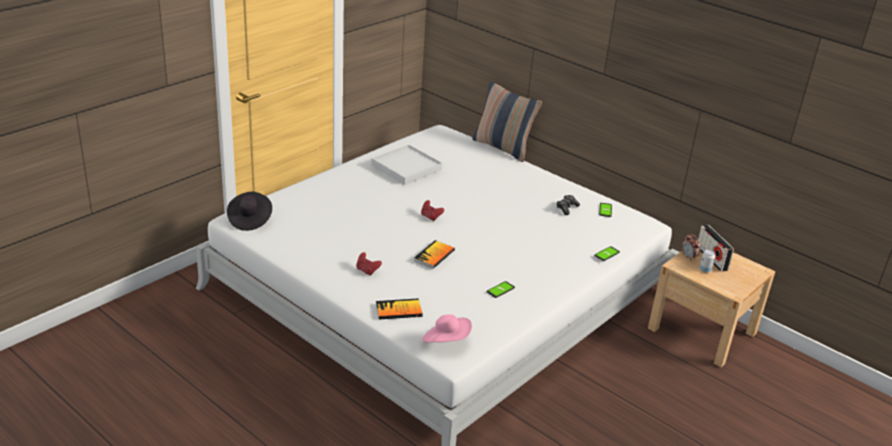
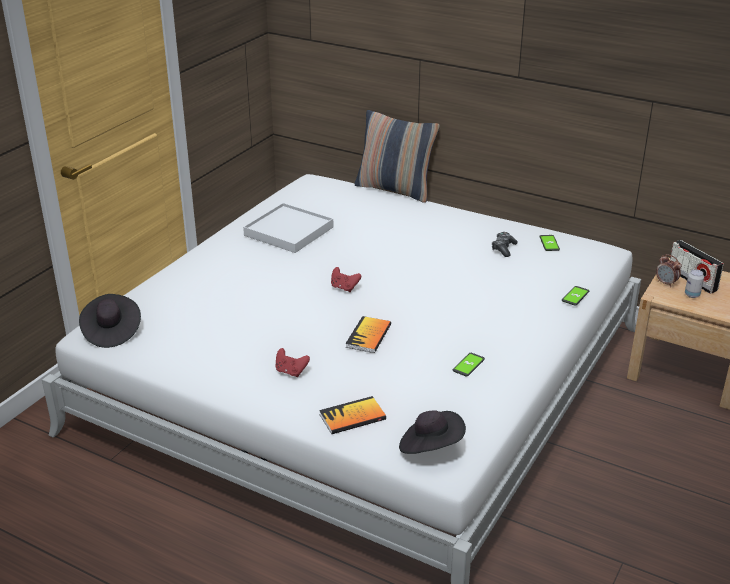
camera: 10 degrees left, 0 degrees up
(446, 341) = (430, 447): pink hat -> black hat

